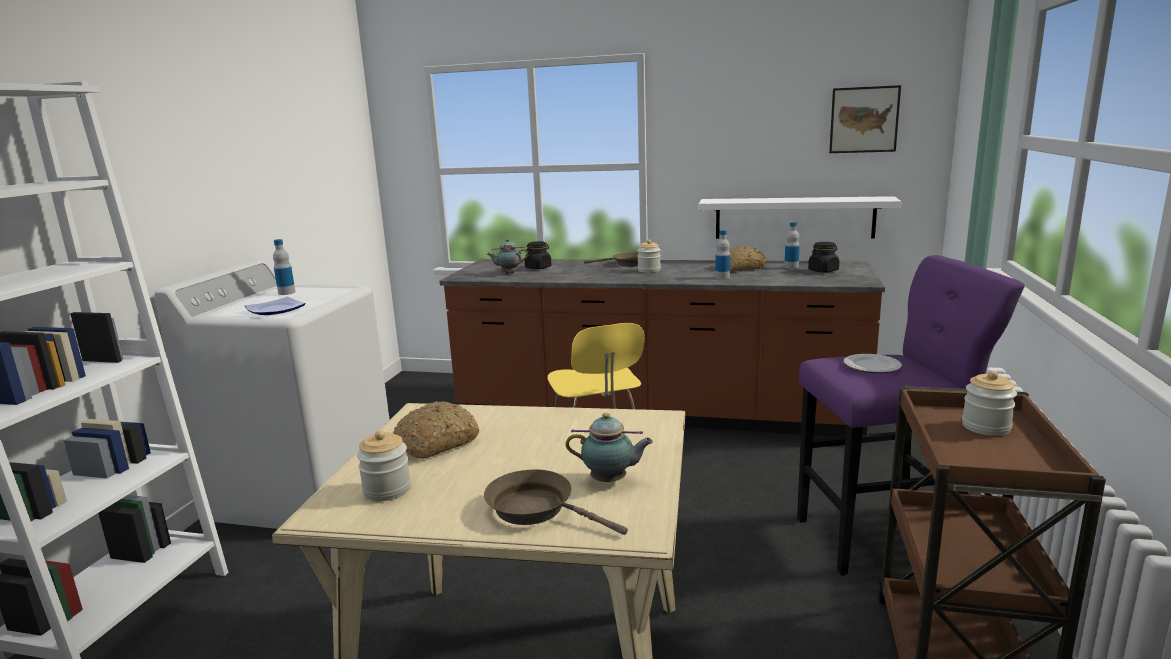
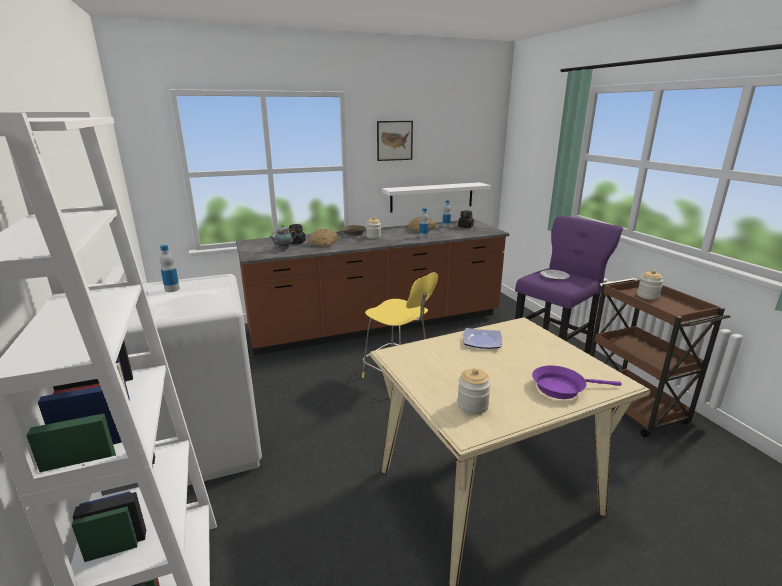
camera: 35 degrees left, 5 degrees up
(275, 310) = (202, 305): plate -> plate (482, 341)
(436, 442) = (442, 370): bread -> bread (323, 243)
(537, 509) = (562, 387): brown frying pan -> purple frying pan
(611, 481) = (564, 362): teapot -> none
(864, 120) = (466, 139): picture -> picture (394, 140)

